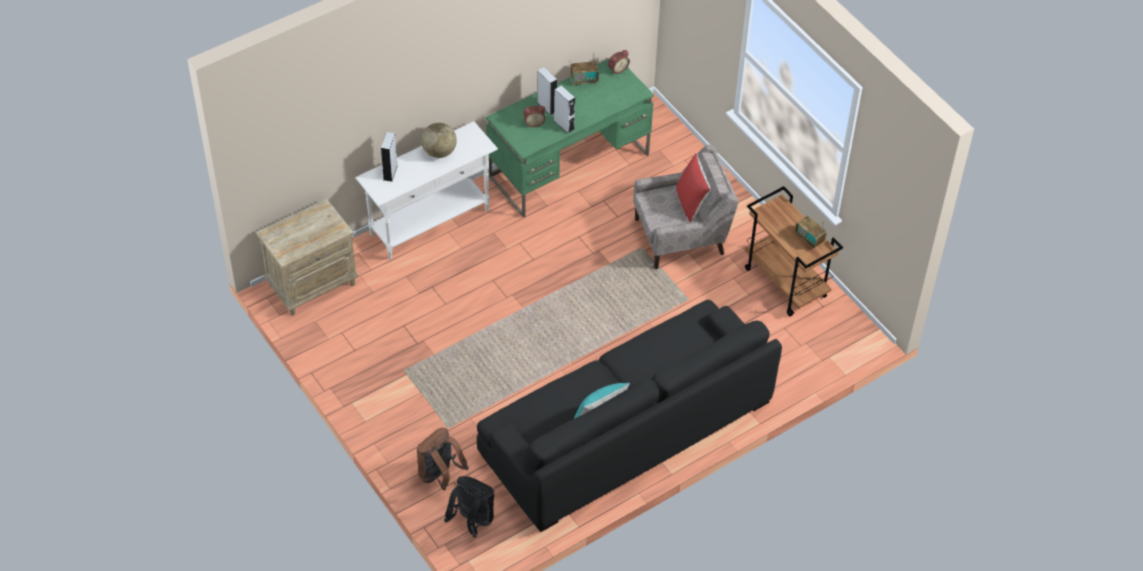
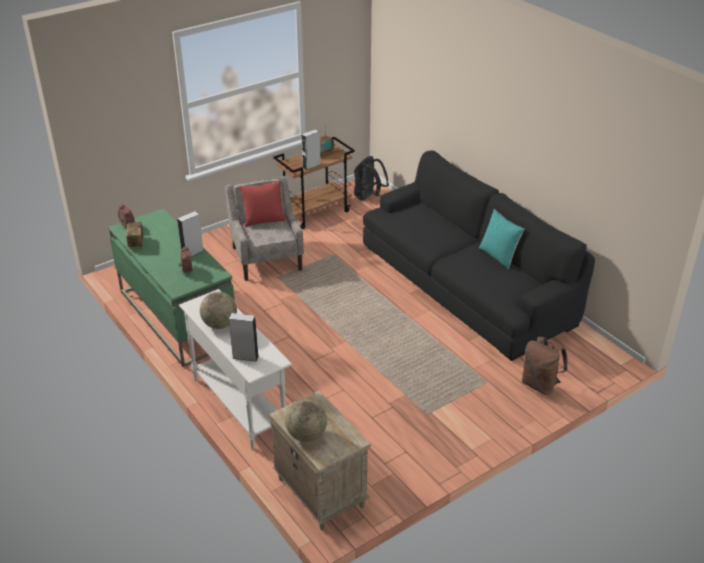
camera: 90 degrees left, 15 degrees down
(297, 223) = (306, 435): none -> globe
(472, 521) = (581, 364): black backpack -> black backpack (368, 197)
(547, 107) = (166, 263): grey speaker -> grey speaker (311, 166)

